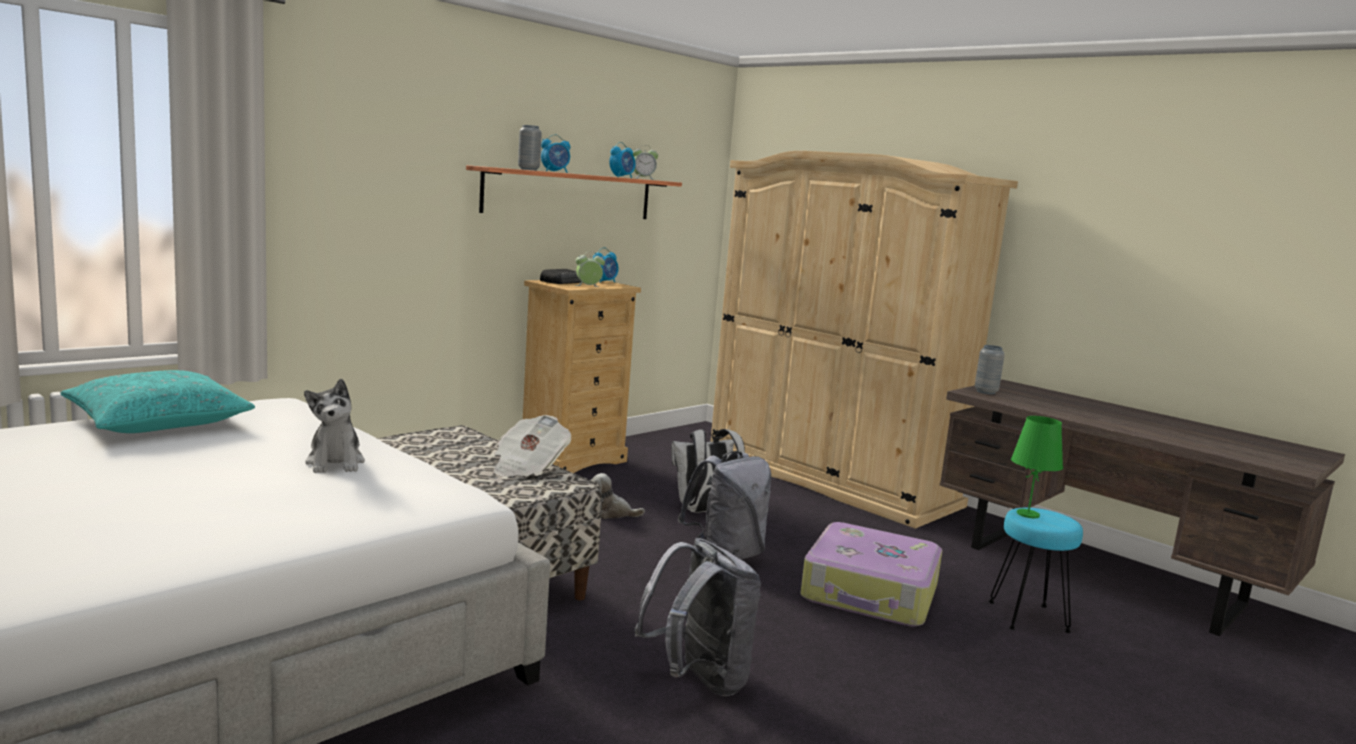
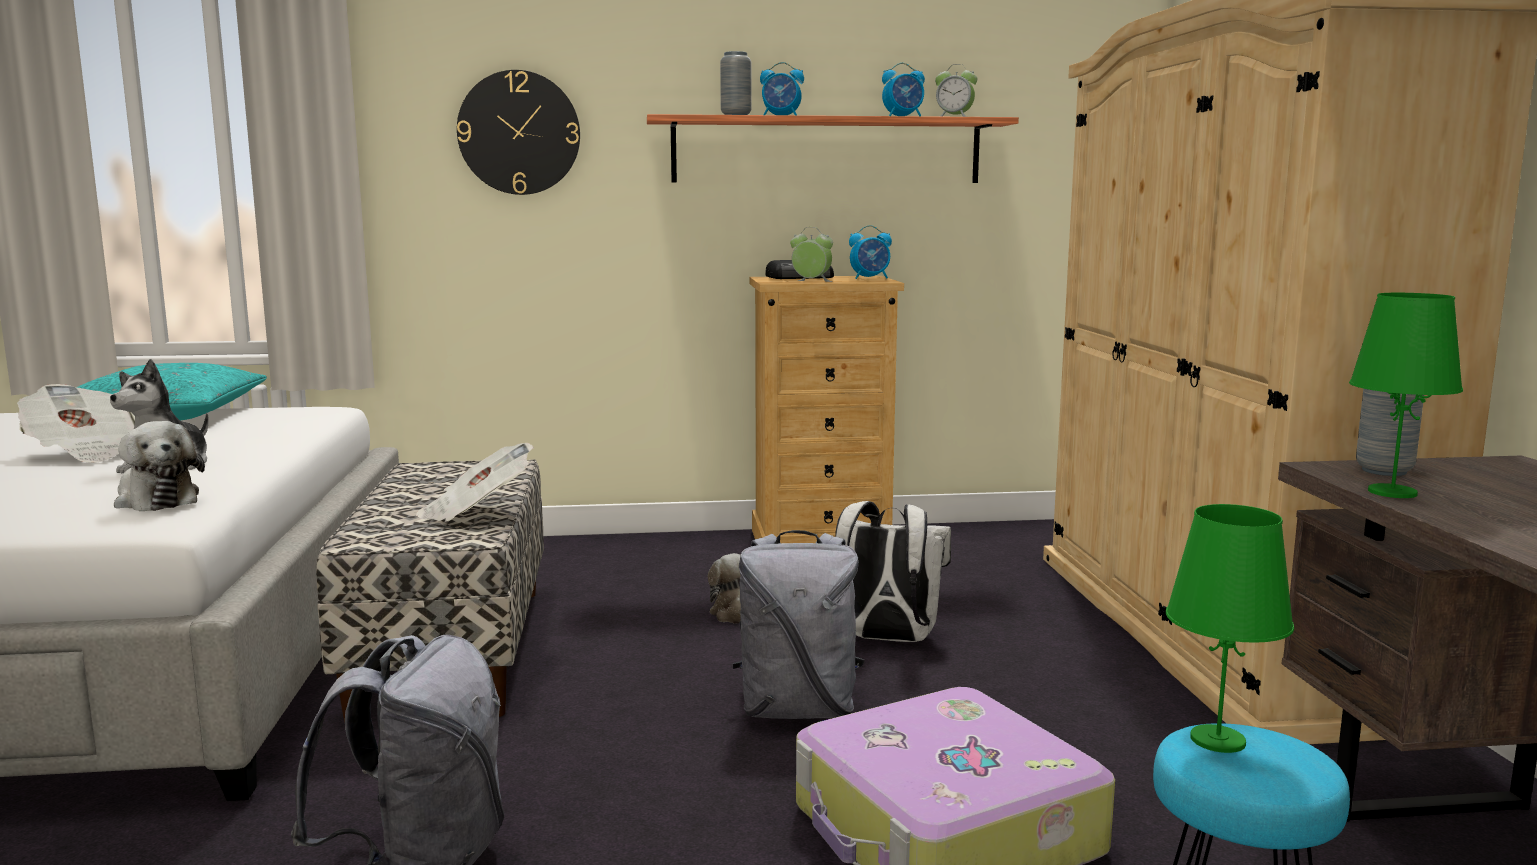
camera: 40 degrees right, 0 degrees up
(222, 461) = (86, 452): none -> newspaper
(379, 170) = (519, 133): none -> wall clock
(421, 487) = (156, 499): none -> plush toy
(1009, 402) = (1392, 492): none -> green table lamp

